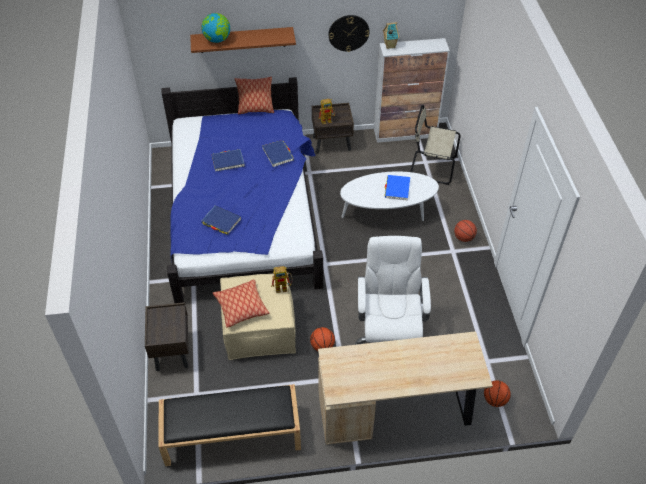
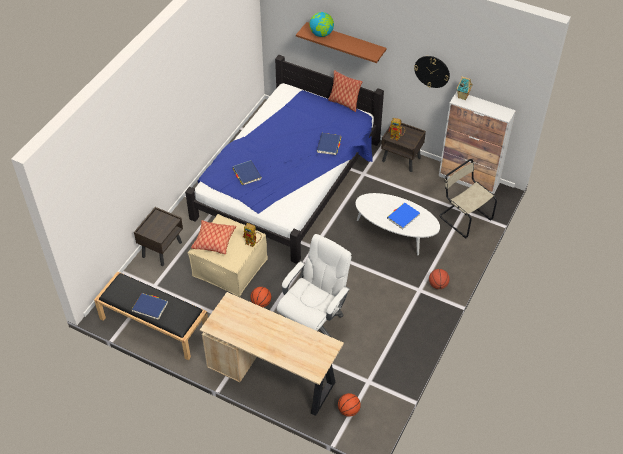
camera: 35 degrees right, 0 degrees up
(228, 161) = (289, 133): blue book -> blue book (150, 307)

